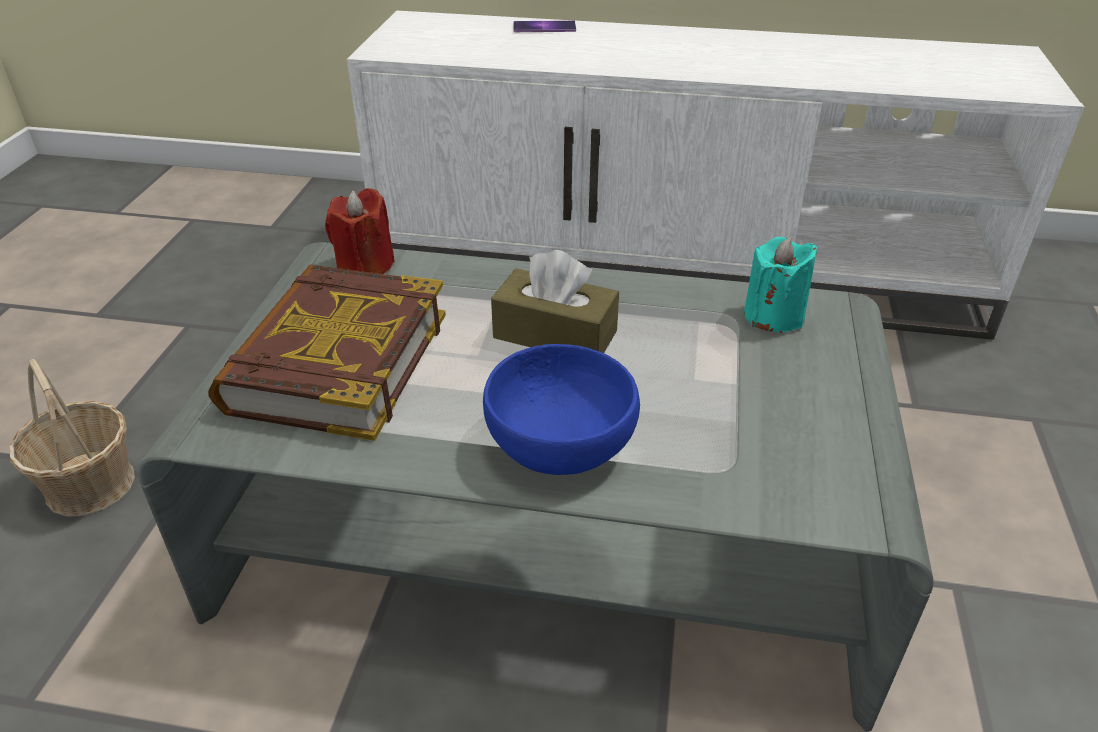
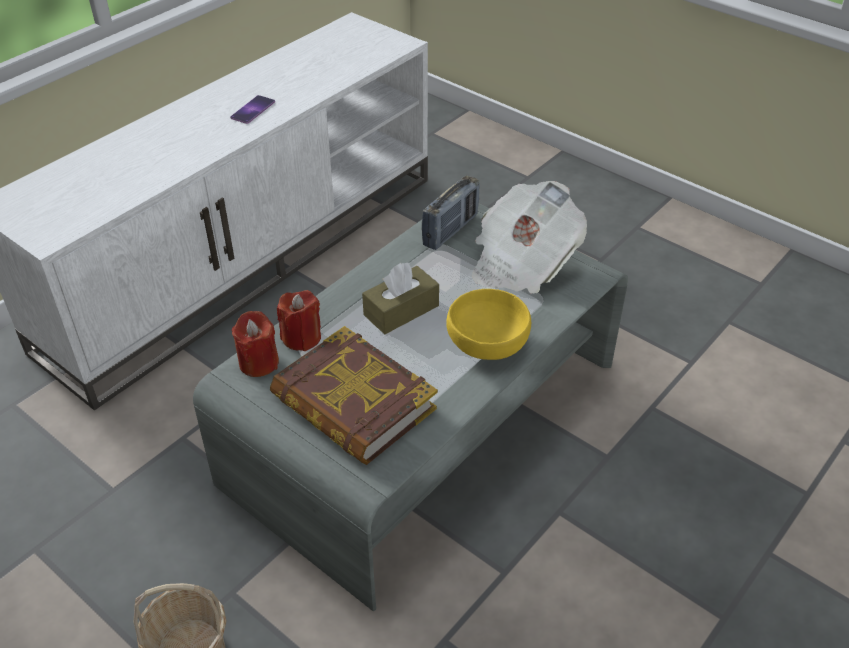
camera: 60 degrees left, 5 degrees up
(433, 278) = (301, 337): none -> red candle
(544, 27) = (101, 153): phone -> phone (253, 110)
(559, 443) = (488, 343): blue bowl -> yellow bowl
(773, 316) = (450, 230): turquoise candle -> radio
(789, 412) = (522, 262): none -> newspaper

